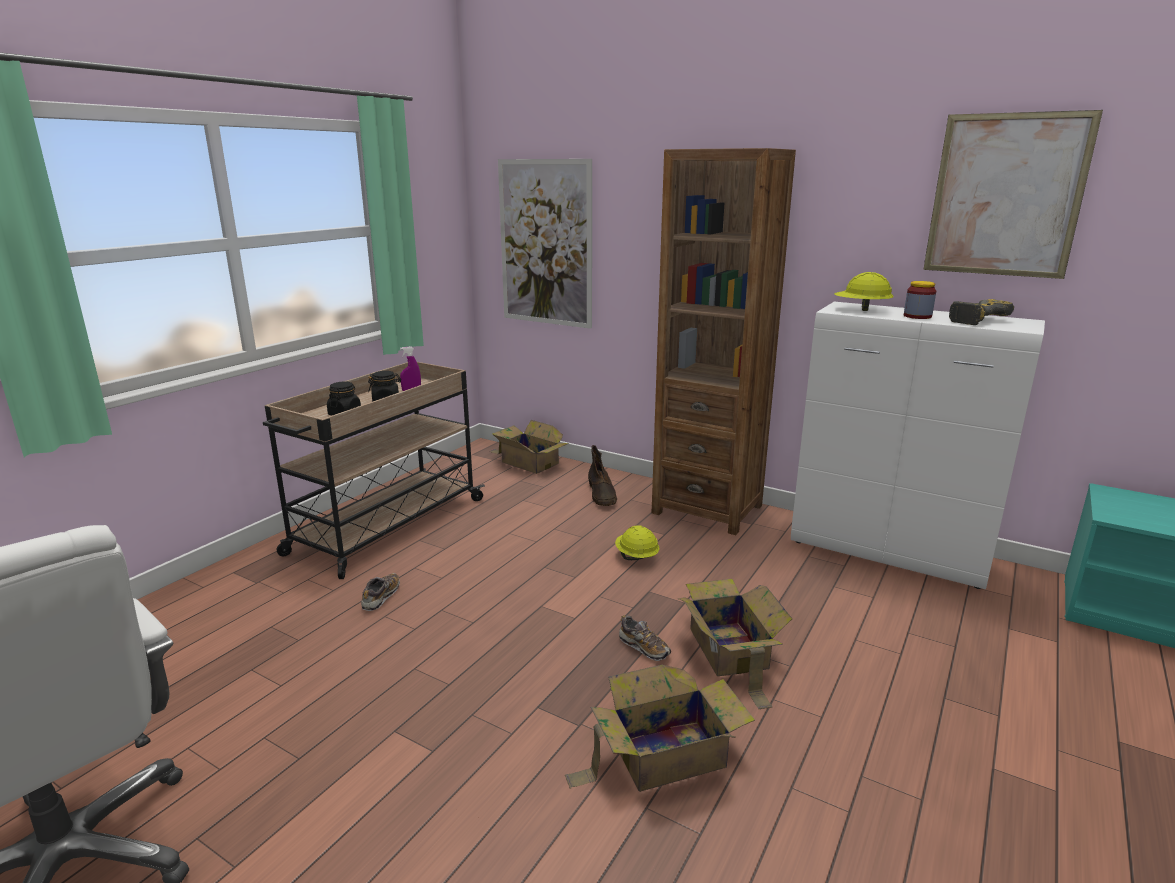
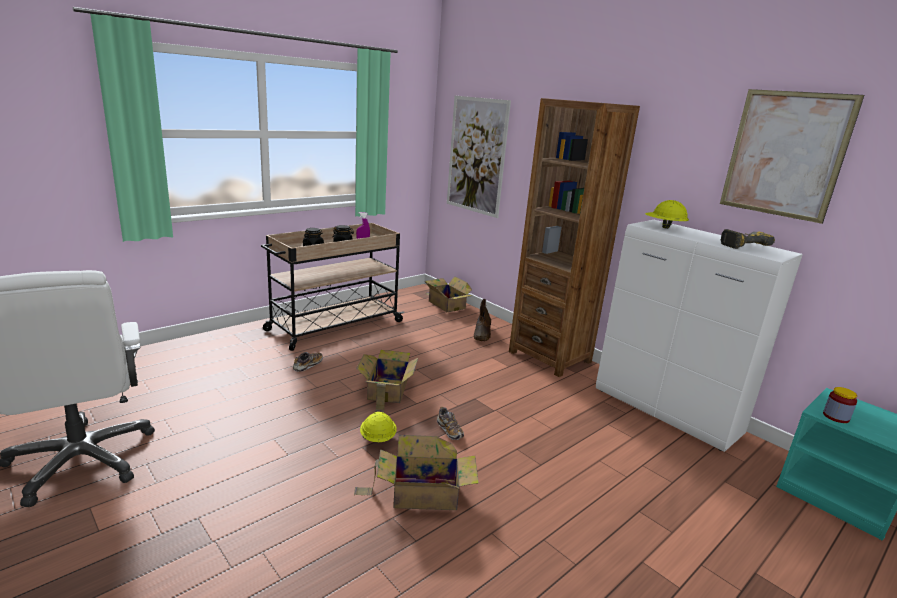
camera: 15 degrees right, 0 degrees up
(636, 557) = (480, 376): yellow hard hat -> yellow hard hat (377, 438)
(728, 651) = (504, 446): cardboard box -> cardboard box (386, 391)
(917, 316) = (700, 237): jar -> jar (836, 417)

